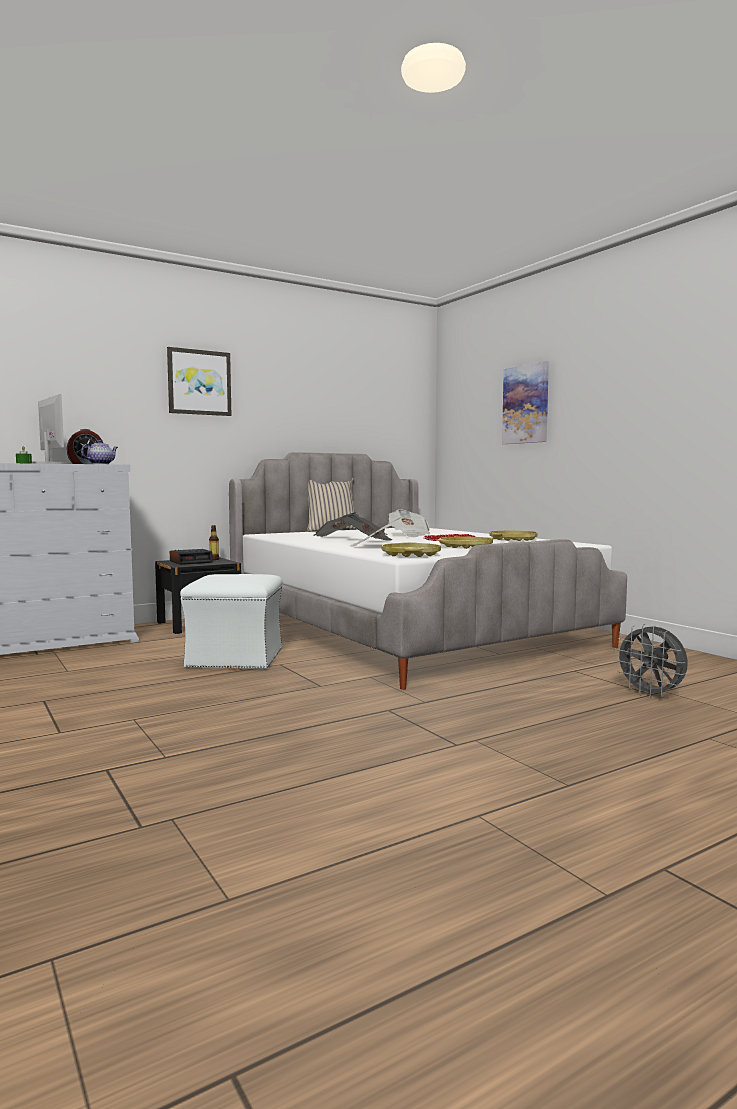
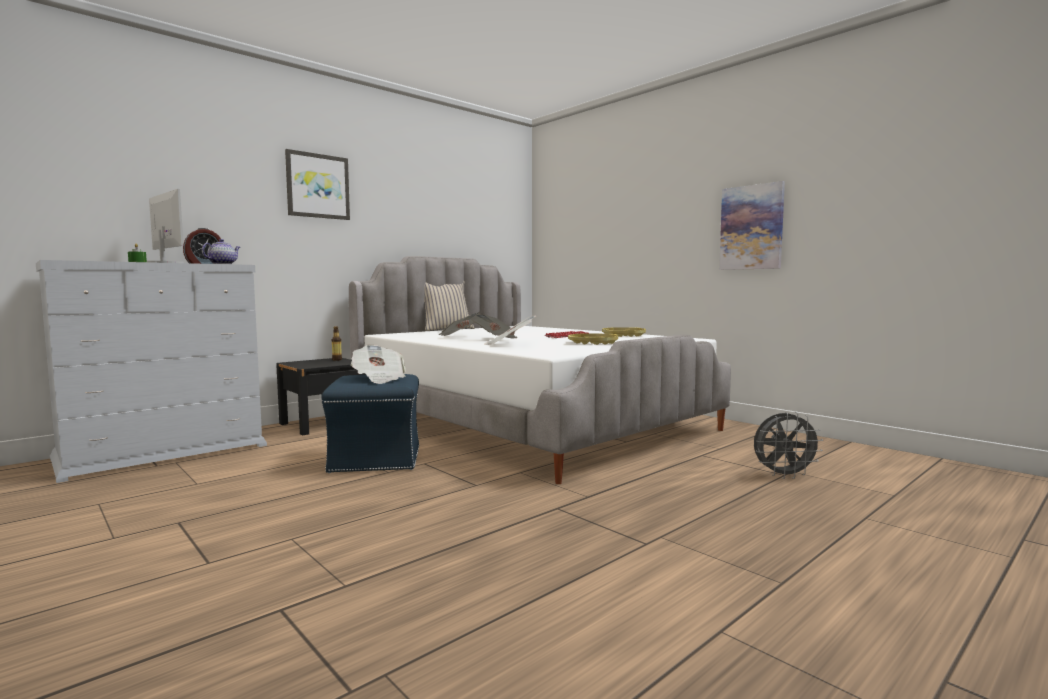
camera: 10 degrees left, 0 degrees up
(191, 562) = (315, 362): alarm clock -> none
(235, 658) = (376, 459): white ottoman -> blue ottoman
(409, 535) = (525, 333): newspaper -> newspaper (379, 379)
(411, 554) = (554, 351): yellow tray -> none
(526, 404) = (621, 214): picture -> picture (751, 227)
(651, 695) = (784, 475): grey fan -> grey fan turned 45 degrees counterclockwise

